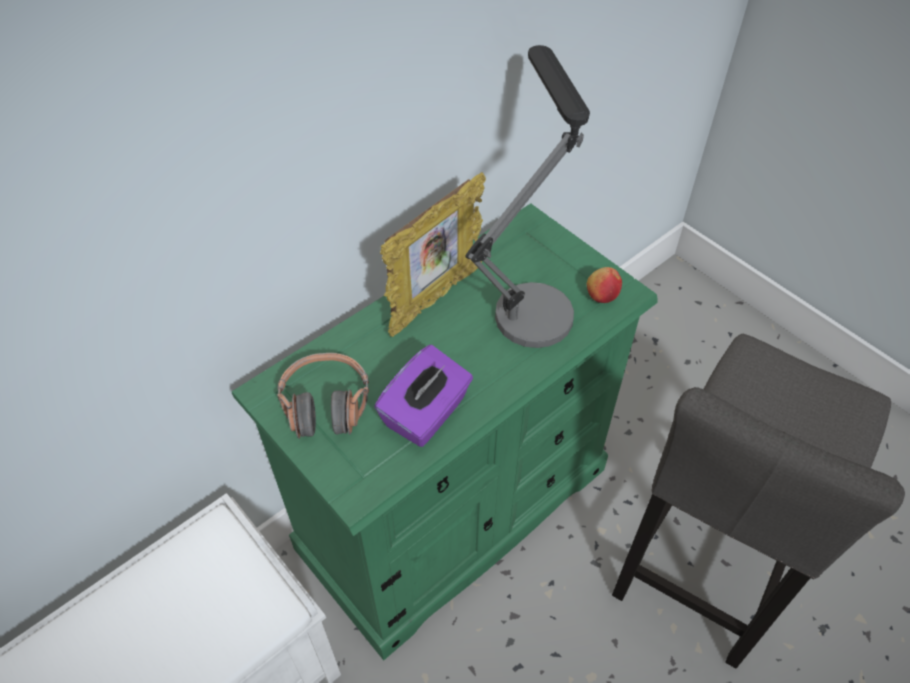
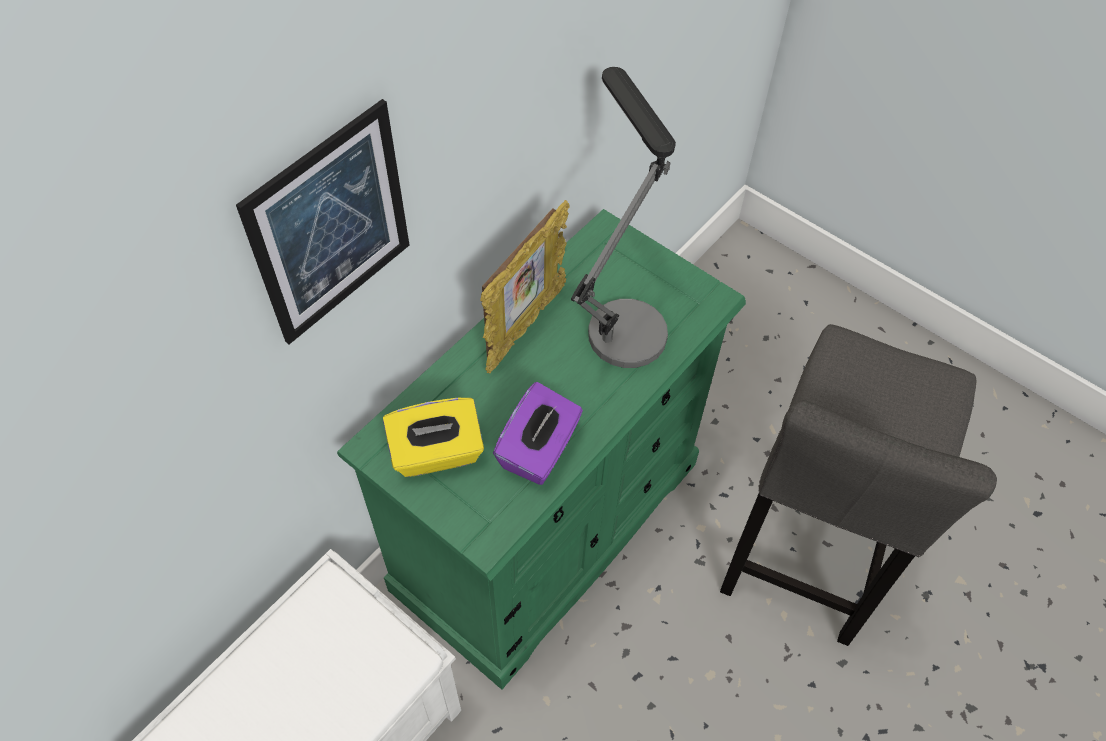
camera: 10 degrees left, 5 degrees up
(223, 145) = (331, 226): none -> picture
(326, 405) = (437, 453): headphones -> yellow tissue box
(602, 295) = (691, 303): apple -> none

